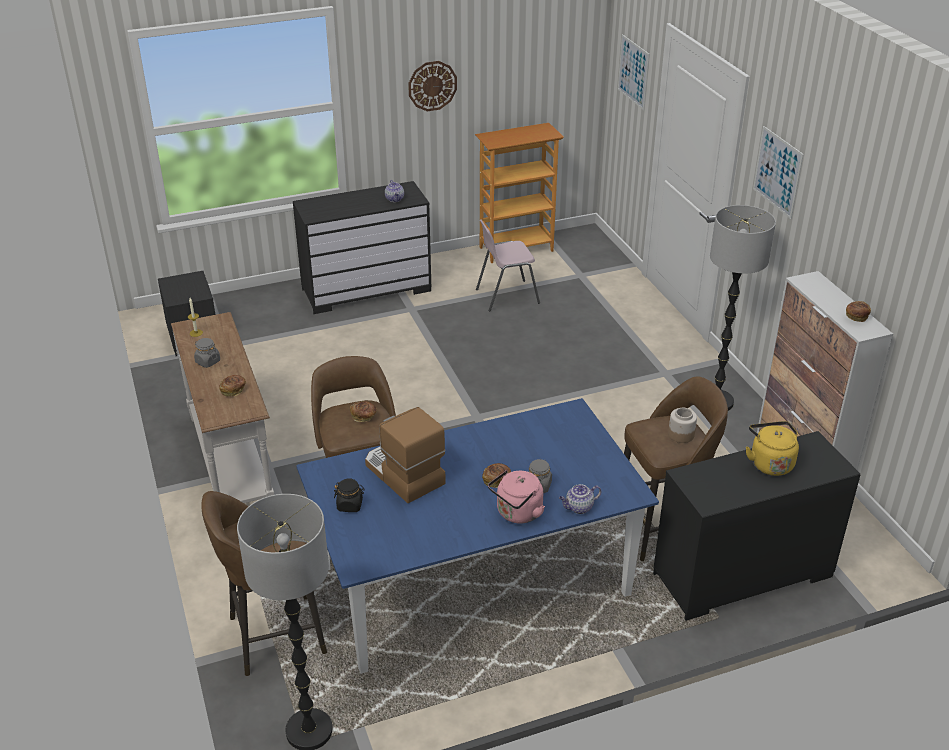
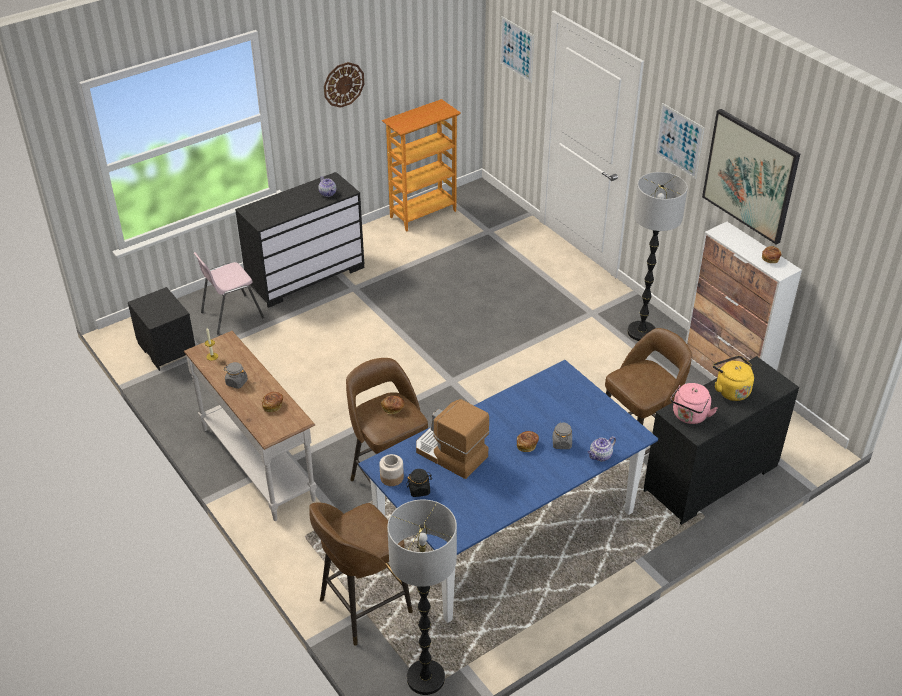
camera: 15 degrees left, 5 degrees up
(506, 296) = (432, 262): pink chair -> pink chair (231, 315)
(517, 513) = (555, 470): pink kettle -> pink kettle (689, 416)
(681, 435) = (653, 378): jar -> jar (391, 478)
(847, 213) = (750, 175): none -> picture

